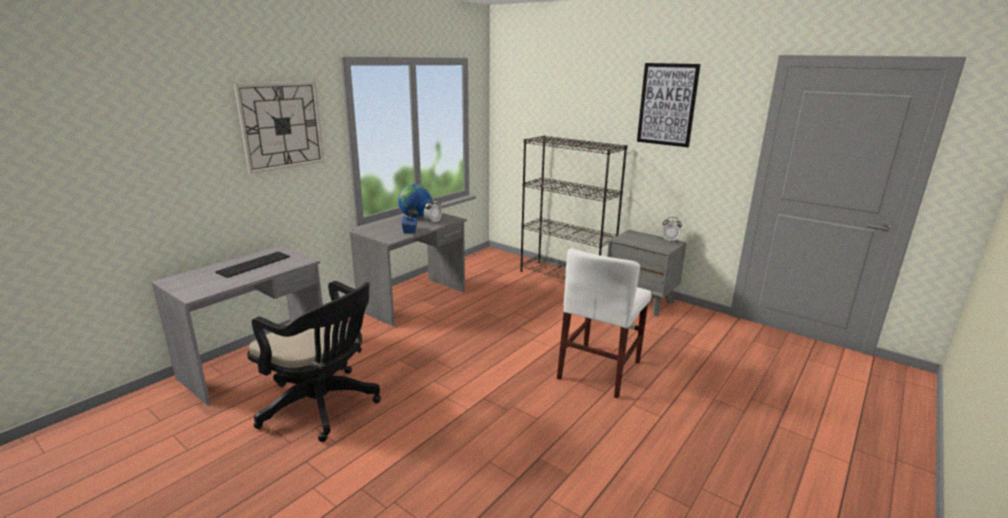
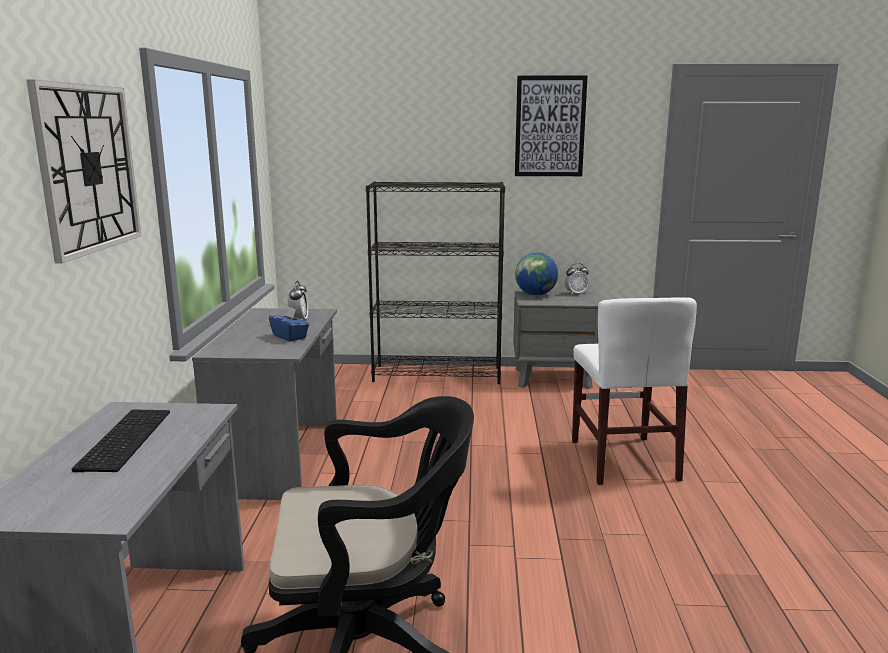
camera: 35 degrees left, 5 degrees down
(415, 217) = (257, 320): globe -> globe (535, 295)

